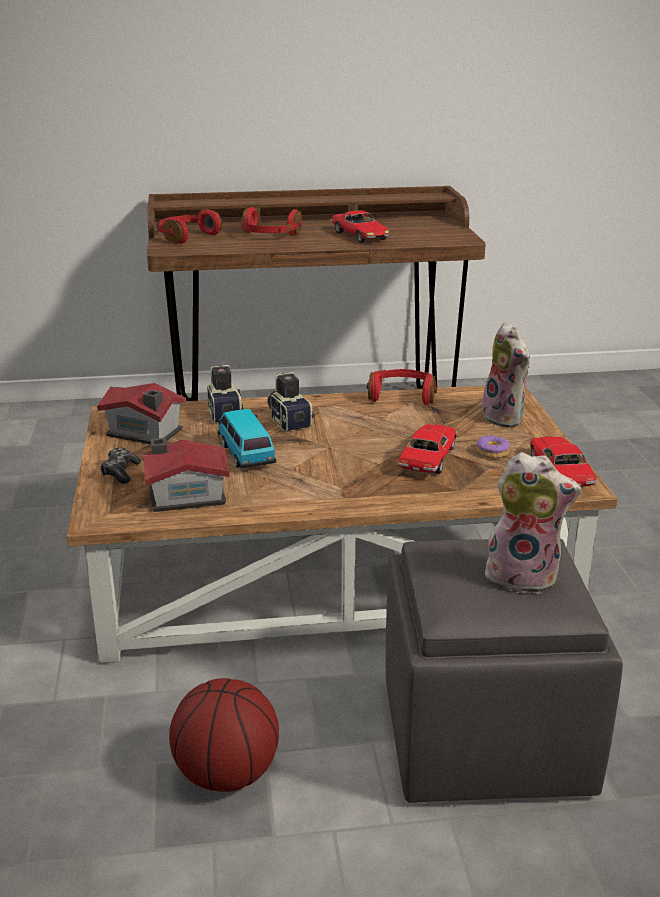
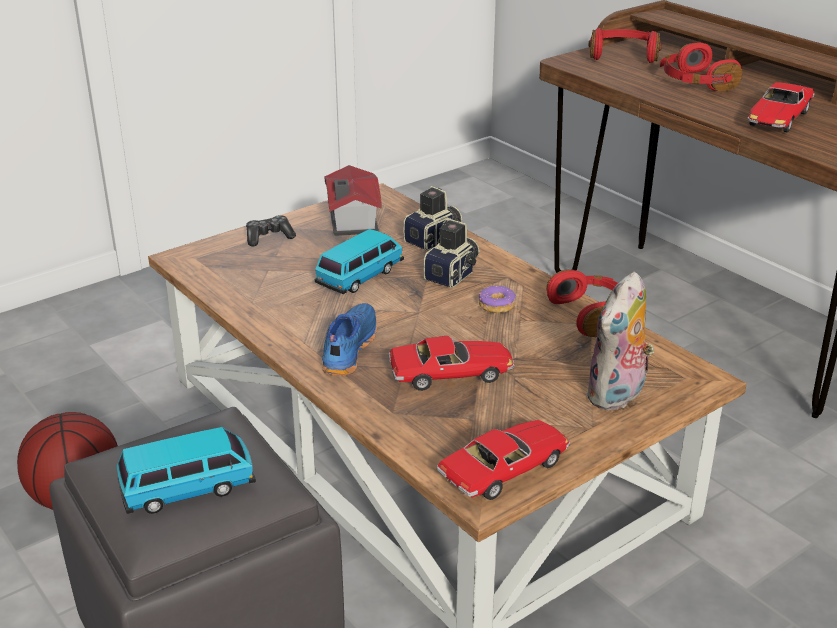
camera: 60 degrees right, 5 degrees up
(184, 496) = (251, 277): toy house -> none
(354, 485) = (347, 349): none -> blue shoe
(493, 452) = (510, 411): donut -> donut (497, 305)
(523, 576) = (188, 489): plush toy -> toy car

